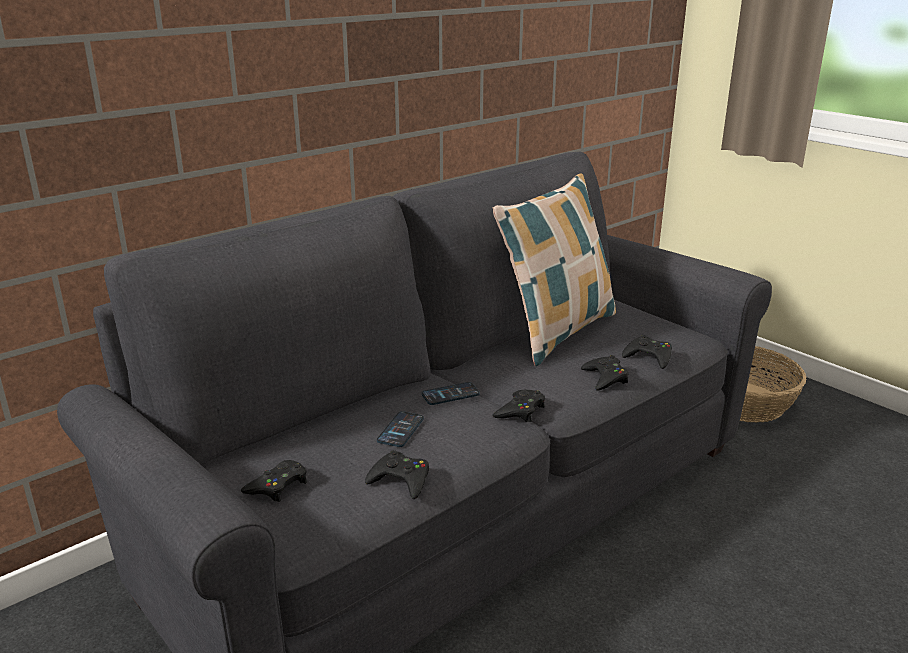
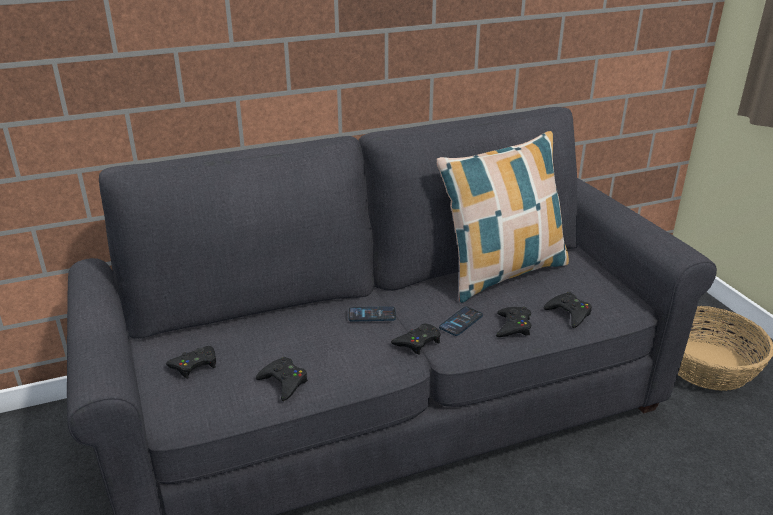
camera: 20 degrees right, 5 degrees up
(400, 430) = (312, 338): phone -> phone (461, 322)

